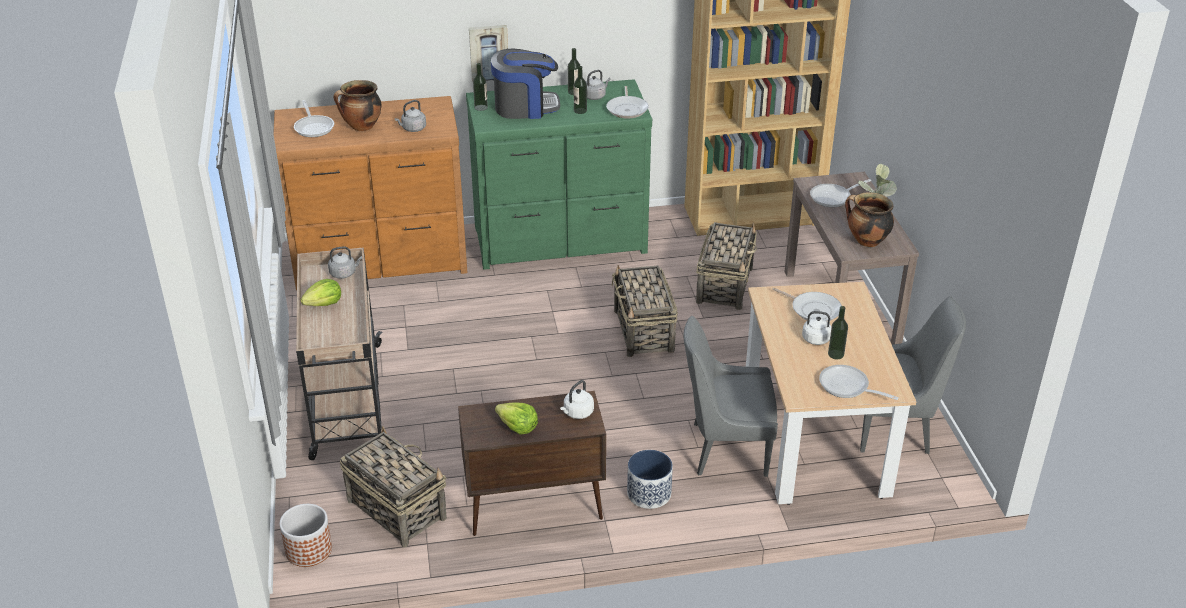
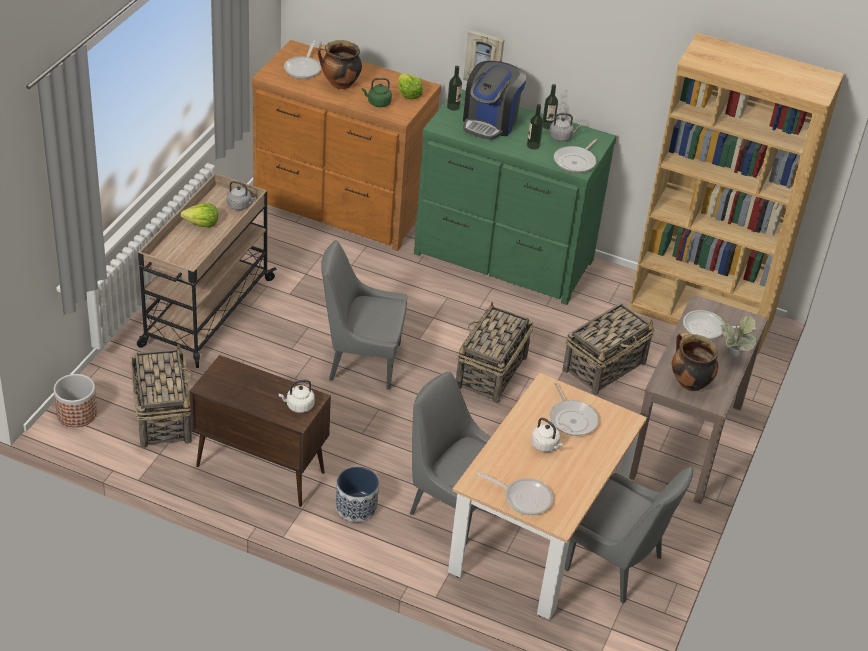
camera: 30 degrees right, 5 degrees up
(412, 129) = (378, 103): grey kettle -> green kettle
(517, 427) = (244, 393): lettuce -> lettuce (408, 94)
(525, 107) = (490, 122): coffee machine -> coffee machine turned 90 degrees clockwise
(528, 374) = (361, 361): none -> grey chair
(835, 354) = (546, 466): bottle -> none
(847, 387) = (523, 498): frying pan -> frying pan turned 135 degrees clockwise

